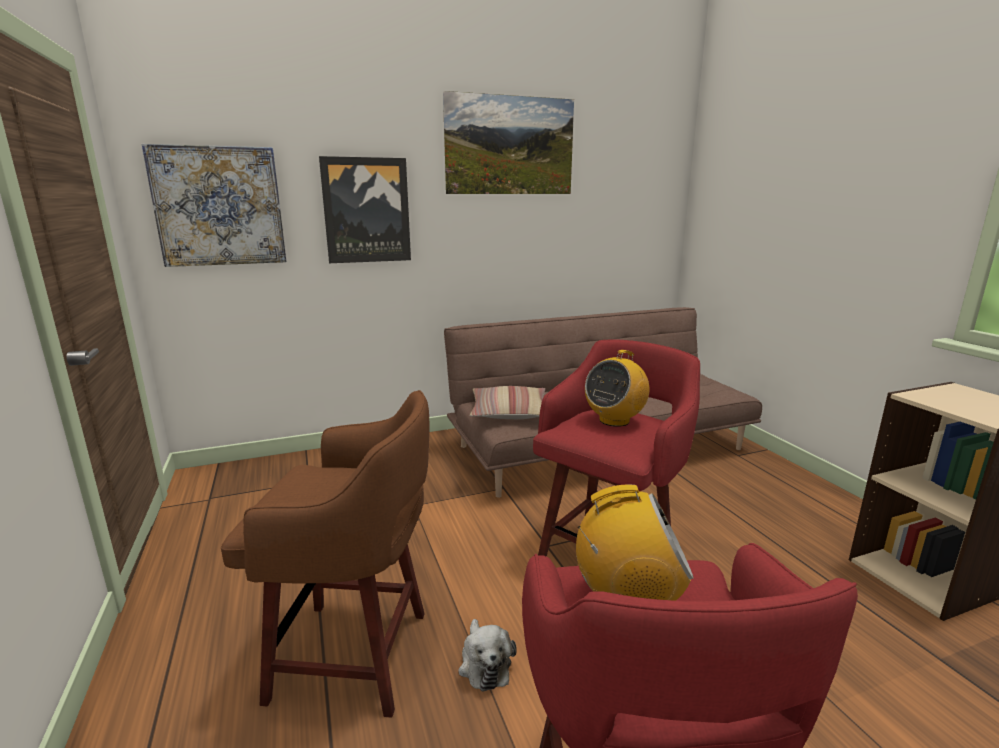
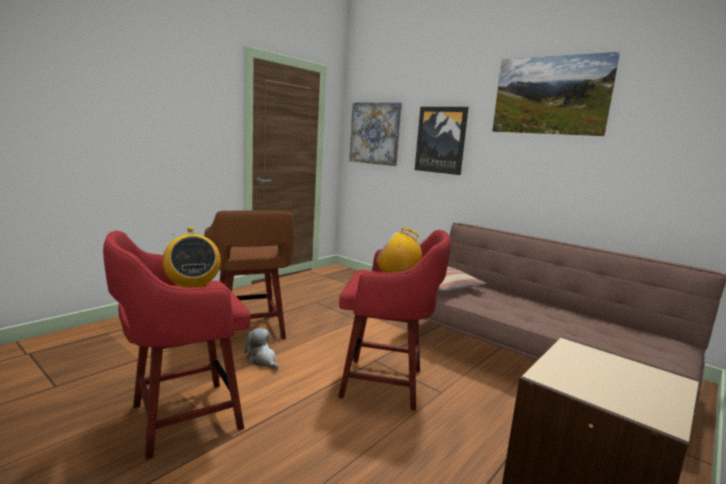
camera: 60 degrees right, 5 degrees down
(484, 664) = (262, 360): plush toy -> plush toy turned 90 degrees clockwise

